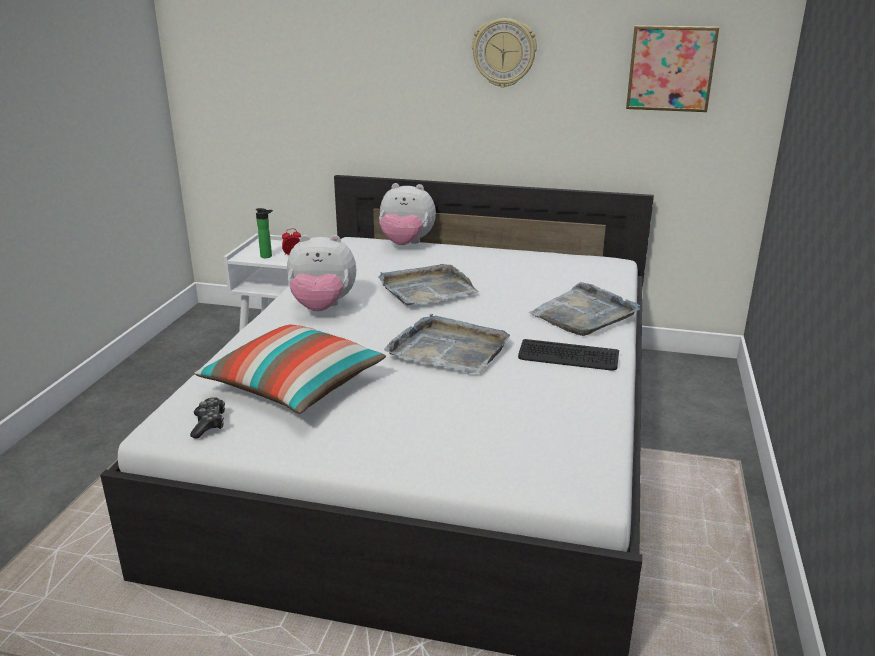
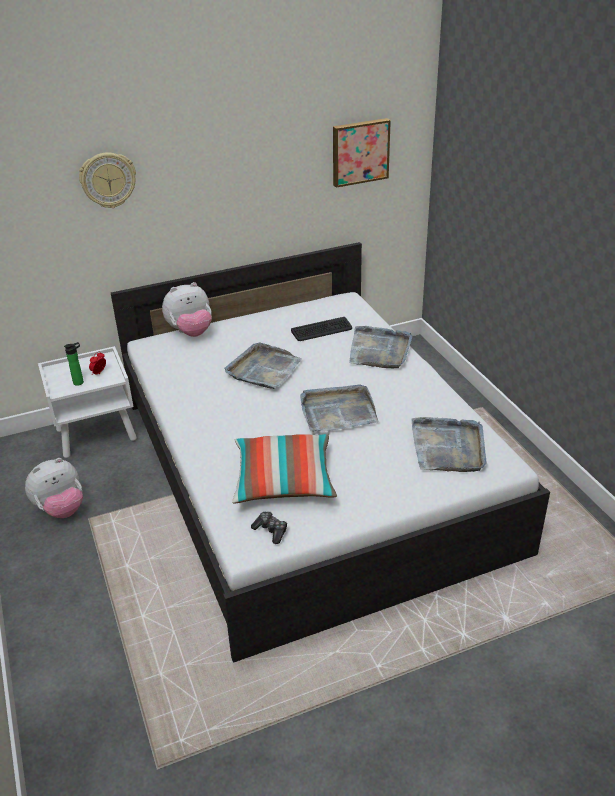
camera: 35 degrees left, 10 degrees up
(322, 308) = (212, 414): plush toy -> plush toy (61, 509)
(504, 53) = (240, 163): wall clock -> wall clock (108, 180)
(531, 433) = (448, 447): none -> grey tray
(568, 357) = (407, 387): keyboard -> keyboard (322, 330)

